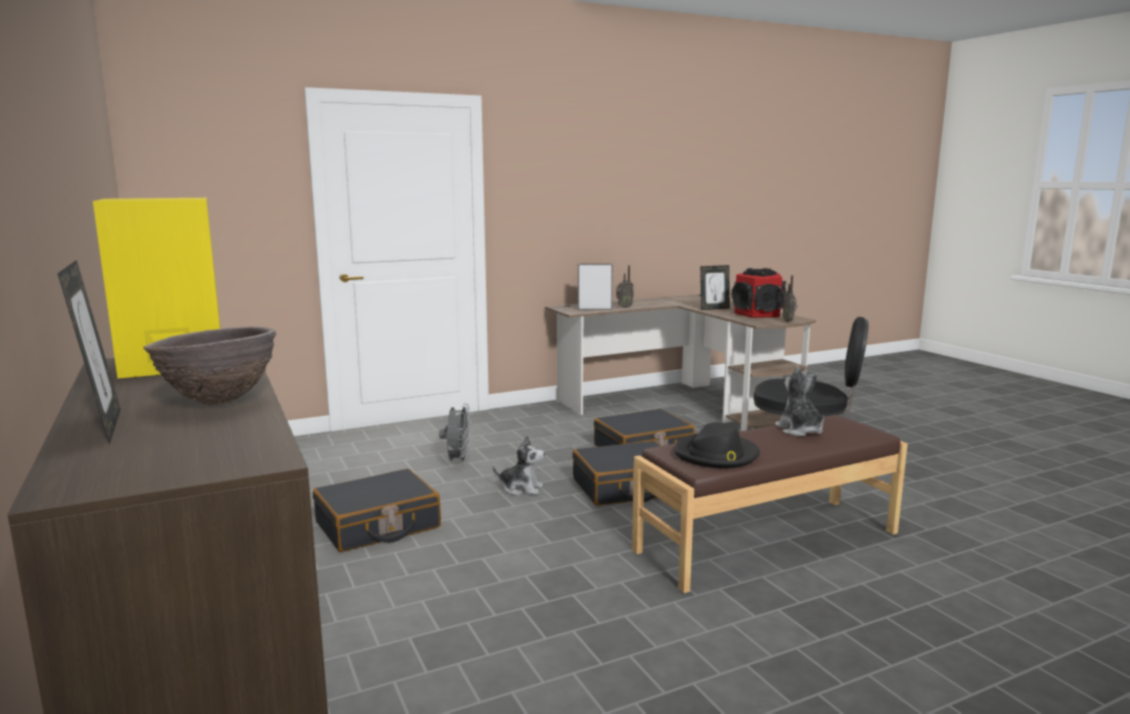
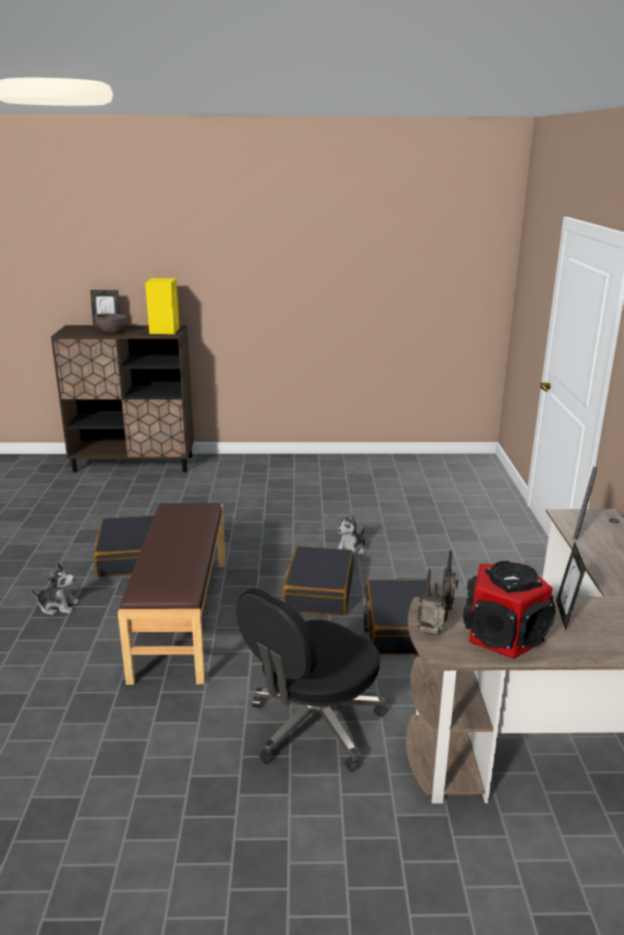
camera: 115 degrees right, 10 degrees up
(378, 526) = (331, 501): black suitcase -> black suitcase (128, 556)
(458, 462) = (423, 538): grey fan -> none
(623, 307) = (594, 551): radio -> radio (448, 608)
(716, 455) = (180, 518): black hat -> none
(799, 430) = (182, 564): plush toy -> plush toy (58, 606)

